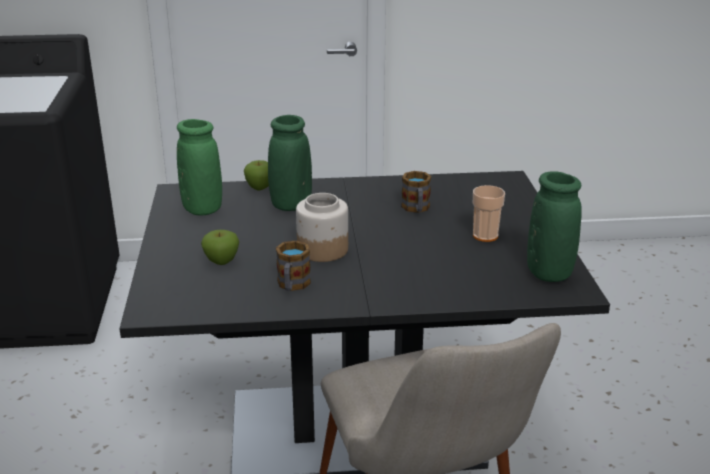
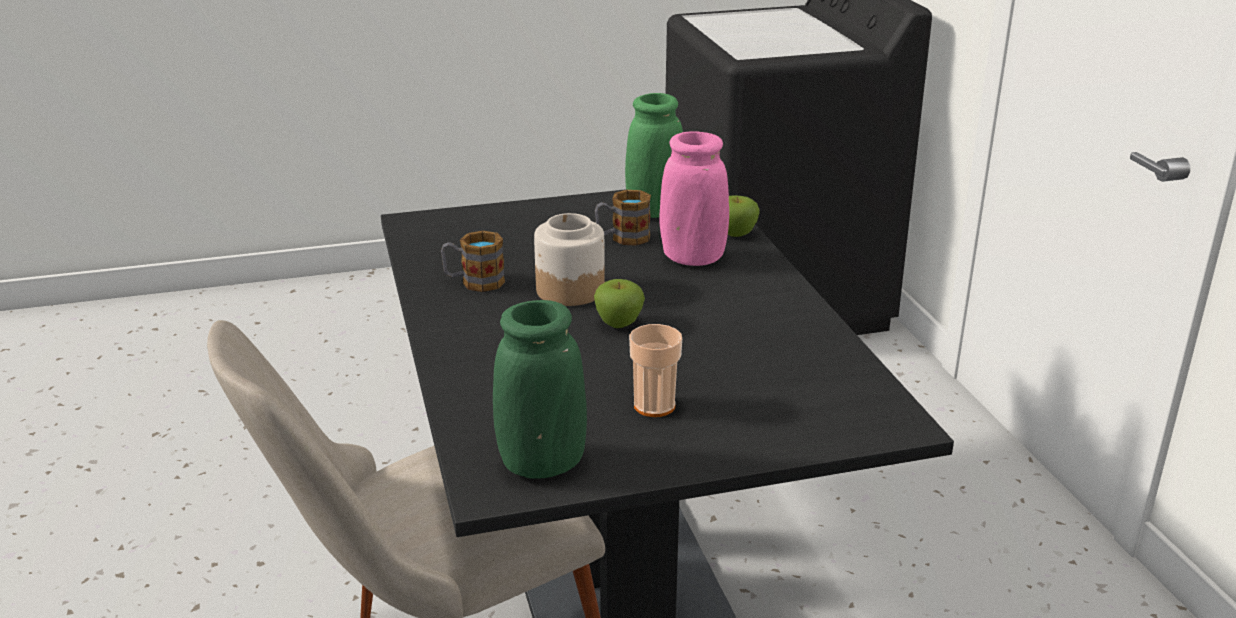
camera: 80 degrees right, 0 degrees up
(221, 261) = (524, 239): apple -> apple (619, 324)
(291, 205) = (692, 259): green vase -> pink vase
(416, 209) = (724, 345): mug -> mug (622, 238)

